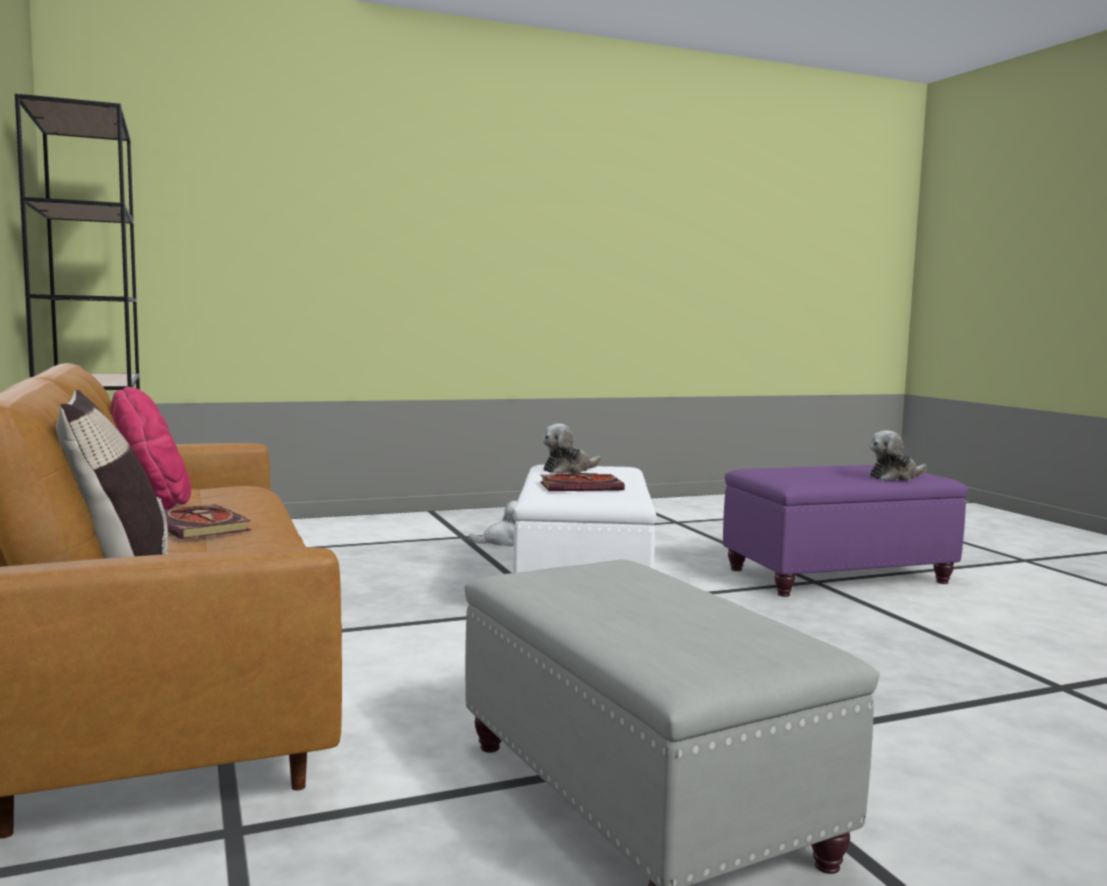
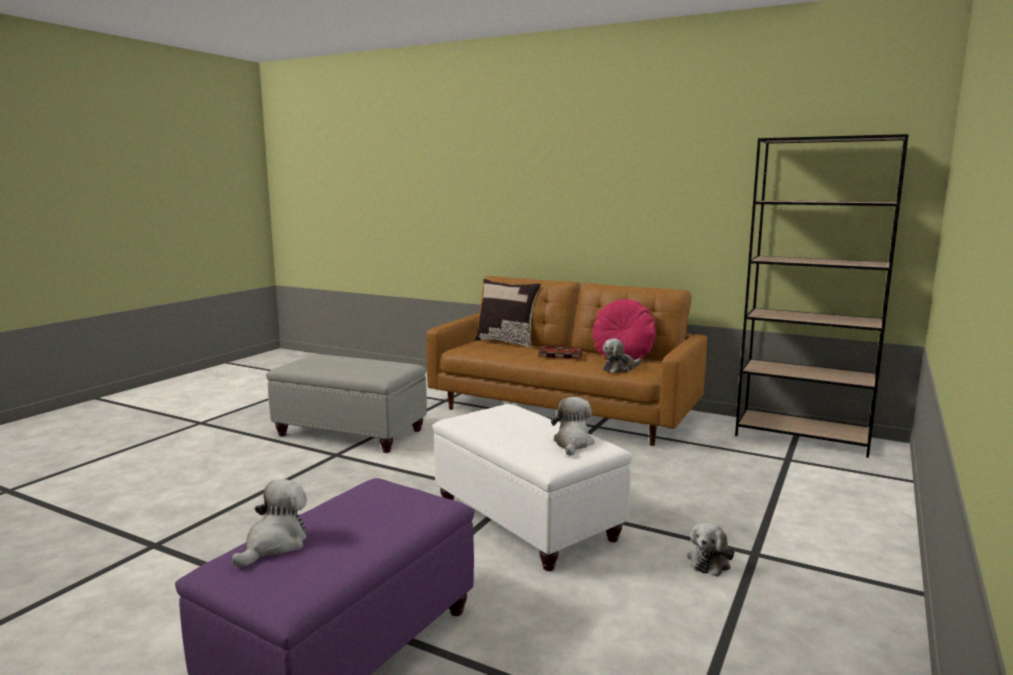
camera: 140 degrees right, 5 degrees up
(244, 495) = (620, 368): none -> plush toy
(582, 487) = (509, 423): book -> none

